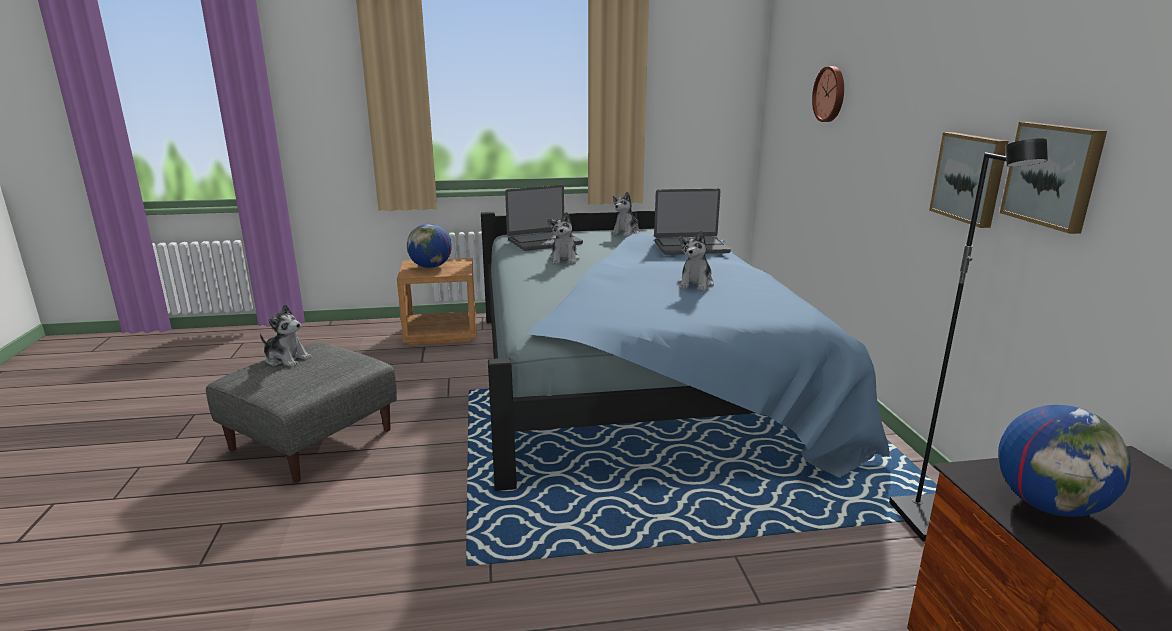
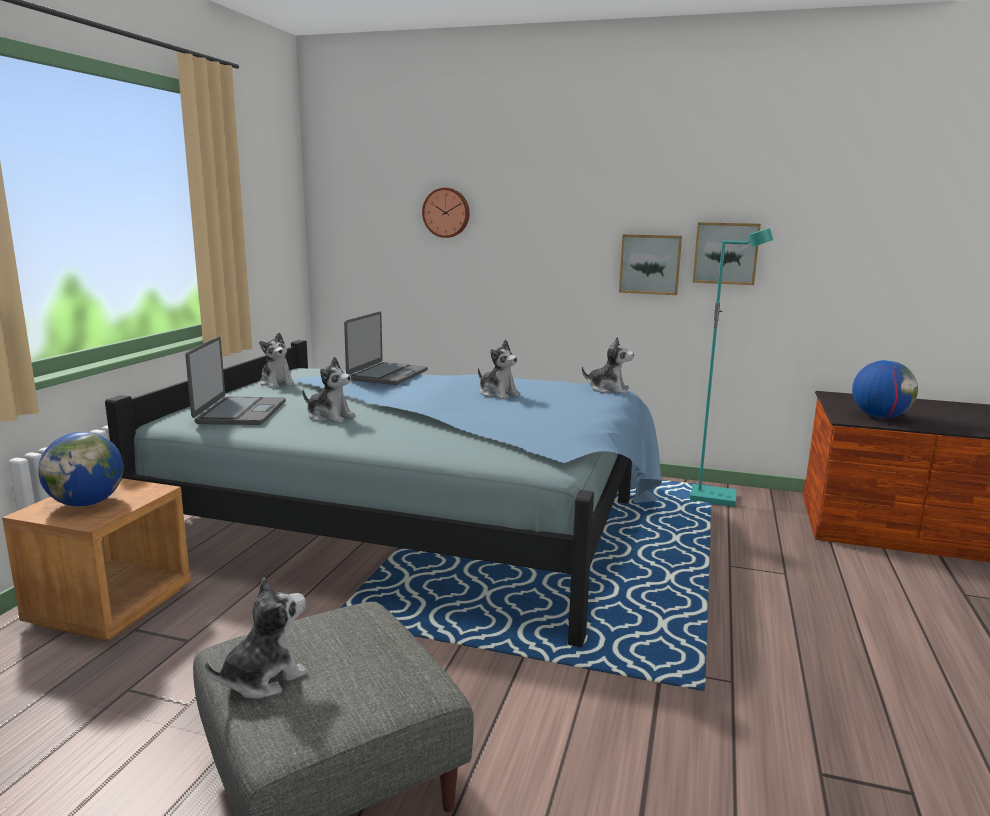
camera: 65 degrees left, 5 degrees down
(798, 317) = (608, 389): none -> plush toy
(929, 521) = (713, 497): black floor lamp -> turquoise floor lamp

